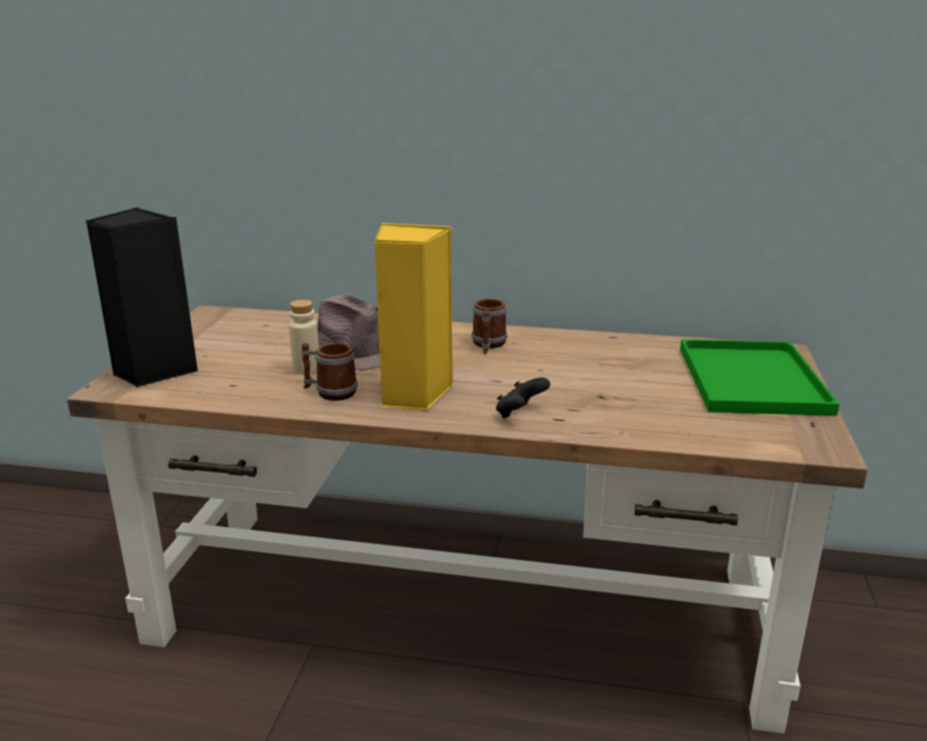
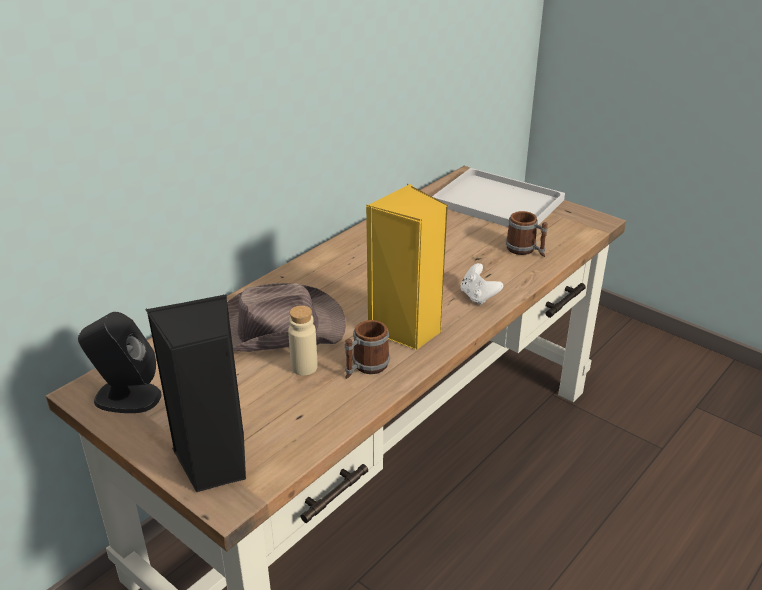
camera: 60 degrees left, 10 degrees up
(214, 325) = (126, 397): none -> black speaker
(488, 345) = (347, 269): mug -> mug (525, 250)
(520, 414) = (478, 297): black game controller -> white game controller
(749, 378) = (495, 202): green tray -> white tray

